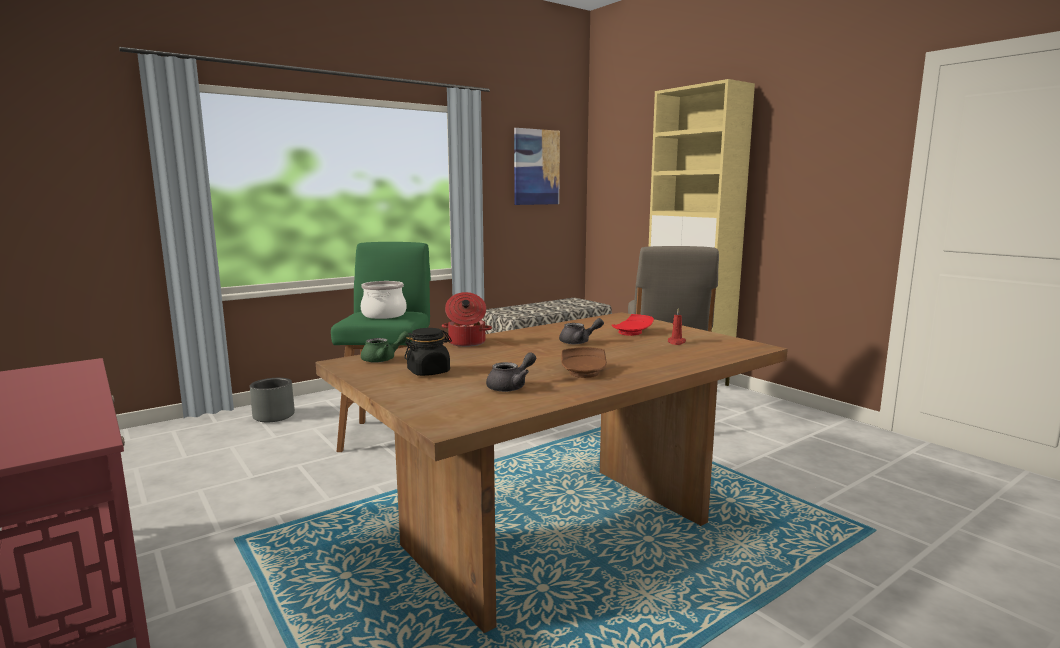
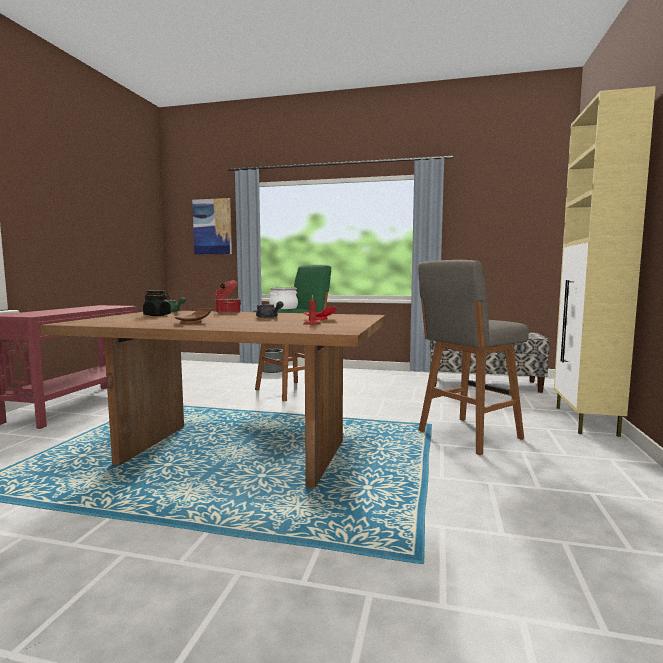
camera: 50 degrees right, 5 degrees down
(511, 386) = (145, 321): grey teapot -> none
(536, 167) = (507, 215): picture -> picture (212, 226)

